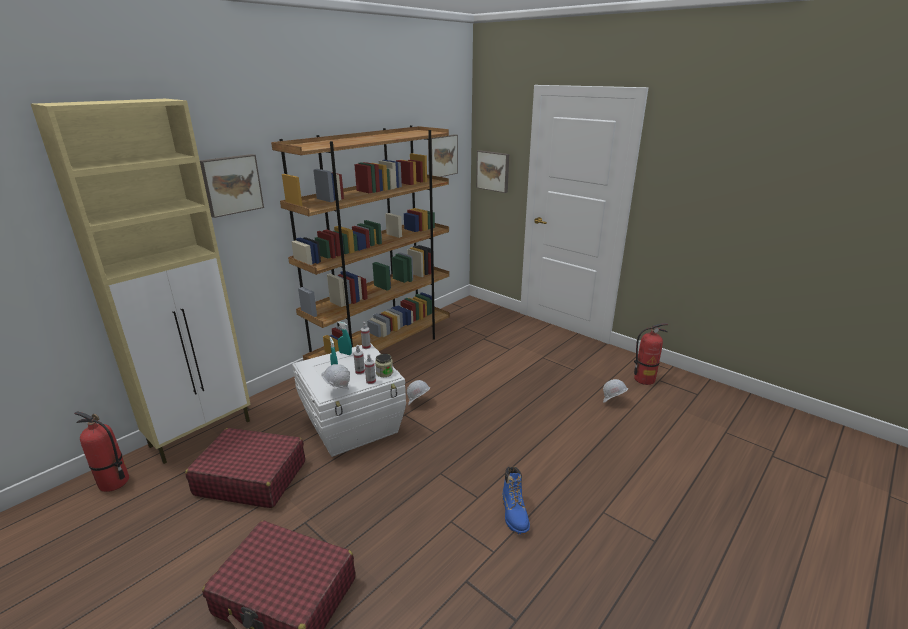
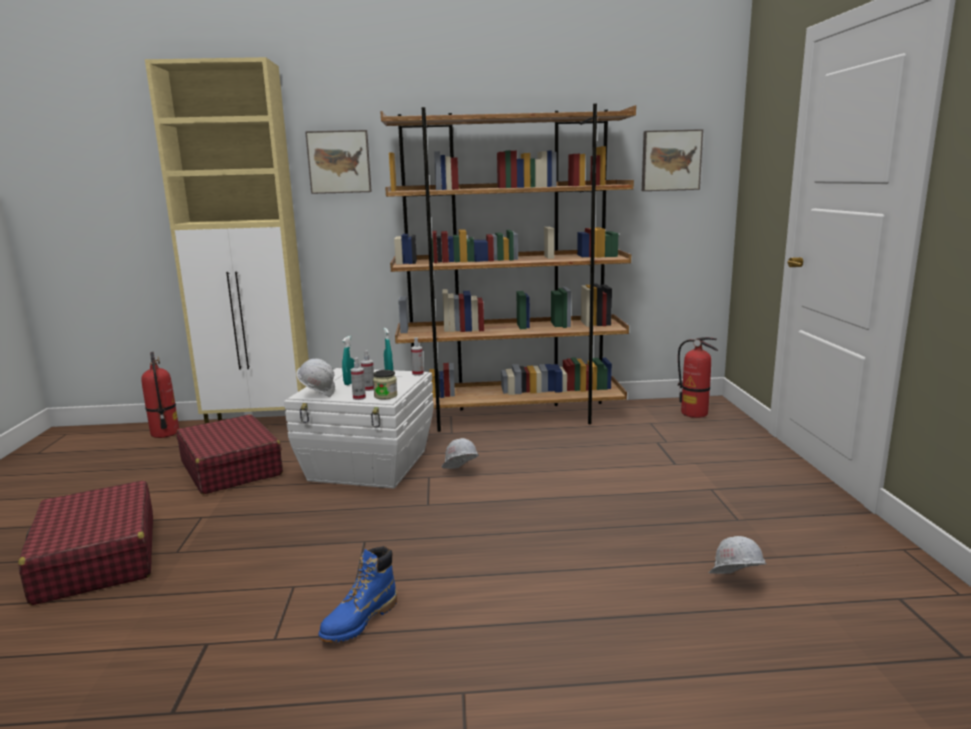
camera: 45 degrees right, 10 degrees down
(493, 171) = (757, 186): picture -> none
(644, 379) = (863, 584): fire extinguisher -> fire extinguisher (694, 413)

